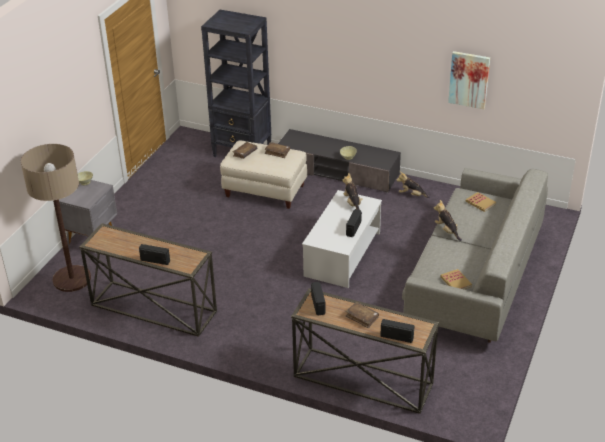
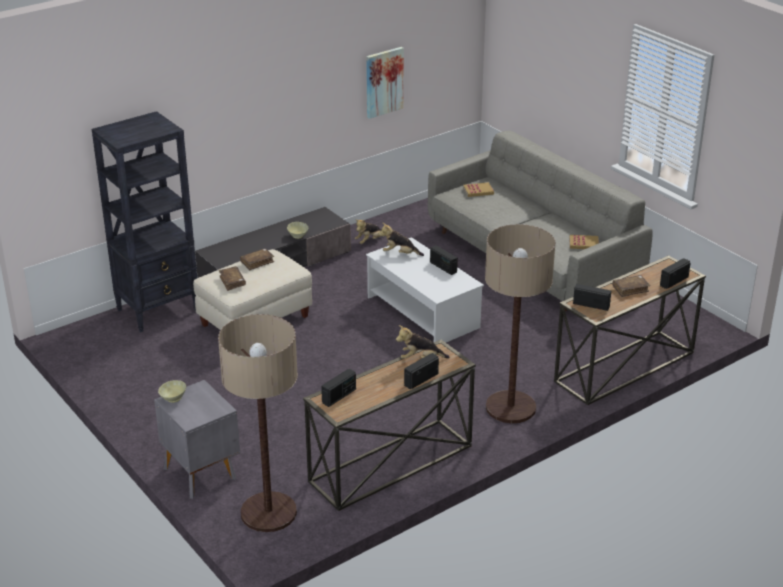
camera: 60 degrees left, 5 degrees down
(113, 236) = (339, 396): none -> radio
(258, 339) = (510, 408): none -> floor lamp
(447, 231) = (498, 223): plush toy -> plush toy (420, 359)

